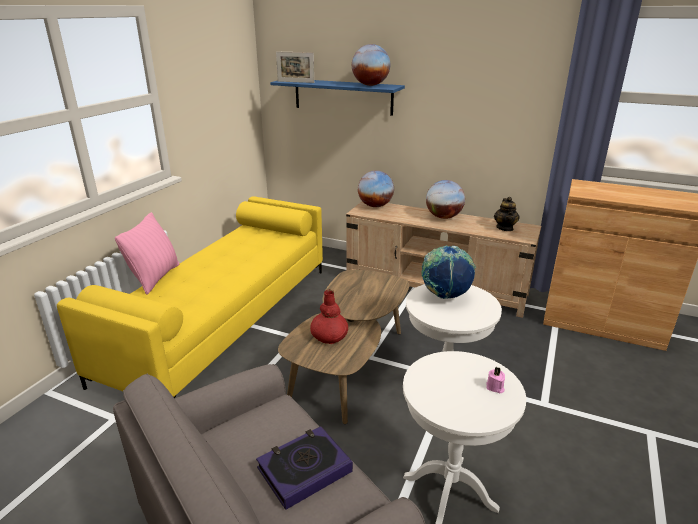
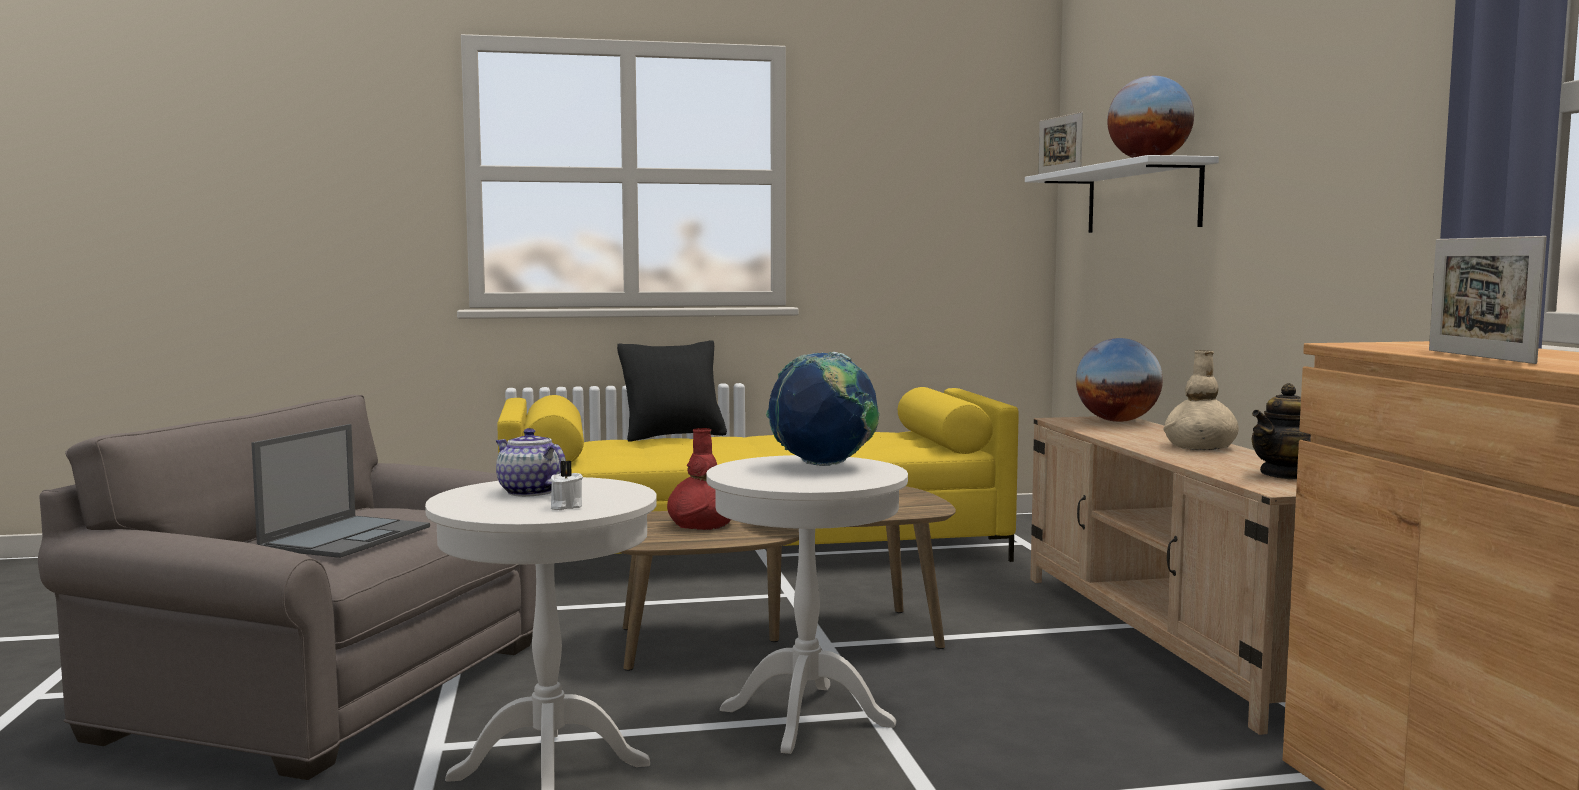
camera: 55 degrees right, 20 degrees down
(155, 278) = (673, 436): pink pillow -> black pillow
(304, 469) = (347, 537): book -> laptop
(343, 96) = (1142, 199): blue shelf -> white shelf
(443, 217) = (1200, 447): globe -> beige vase
(449, 388) = (529, 492): none -> teapot
(495, 387) = (565, 506): pink candle -> white candle
(641, 200) = (1479, 356): none -> picture frame

